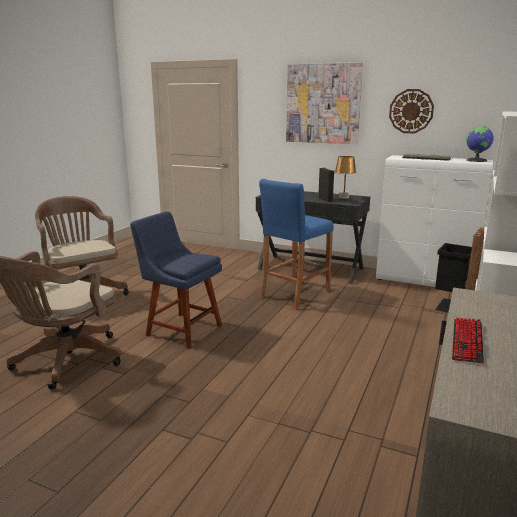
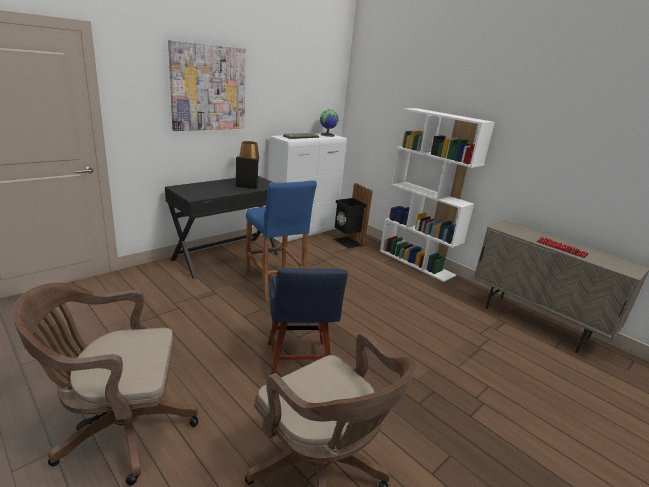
camera: 70 degrees left, 5 degrees up
(181, 329) = (298, 363): blue chair -> blue chair turned 60 degrees counterclockwise
(411, 111) = (280, 96): wall clock -> none

